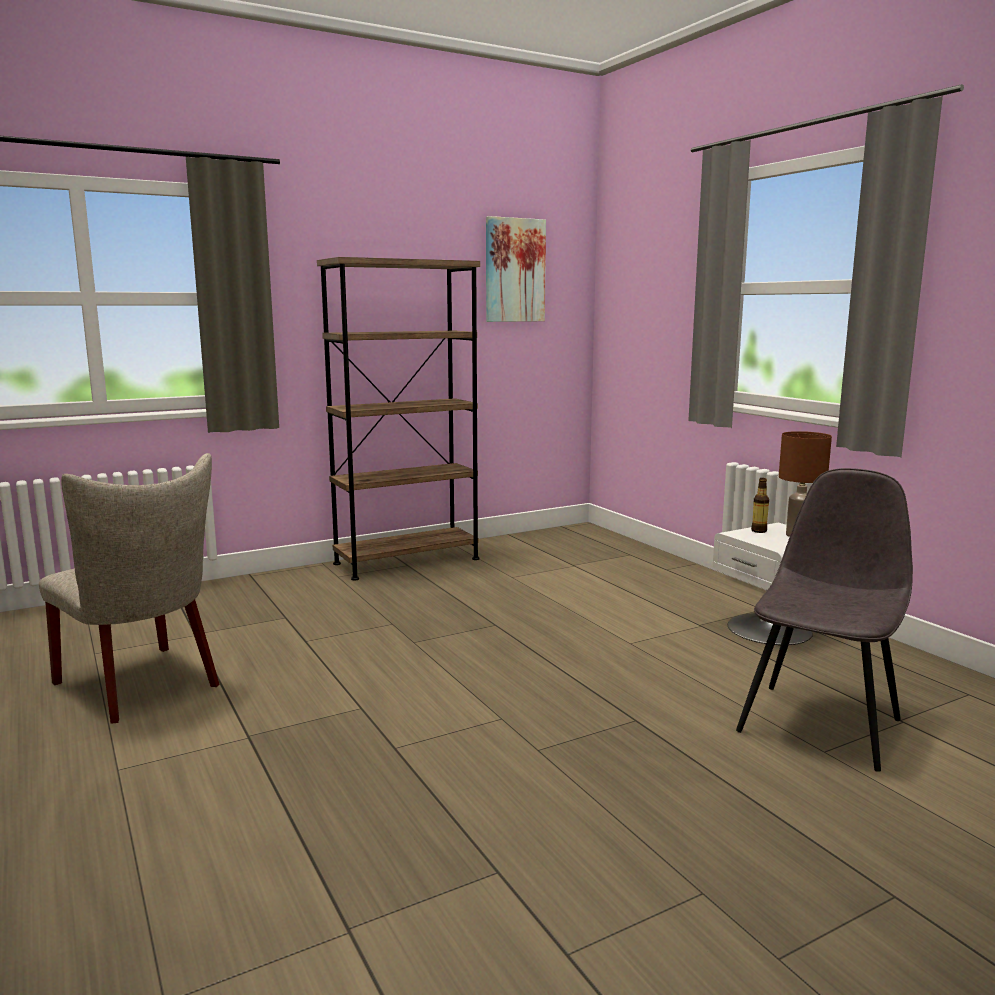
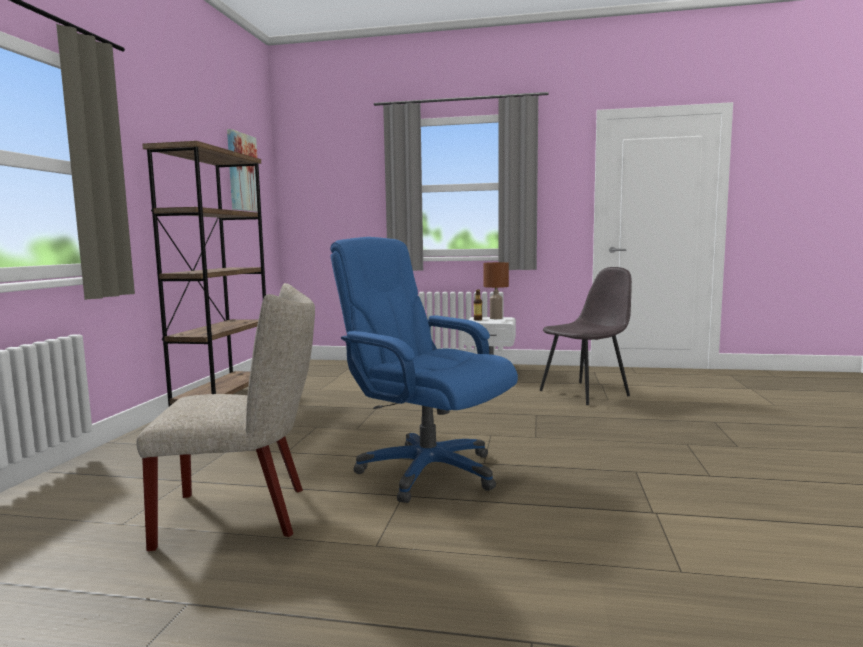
camera: 50 degrees left, 5 degrees down
(329, 725) = (427, 471): none -> blue office chair
(820, 723) = (585, 393): grey chair -> grey chair turned 75 degrees clockwise

